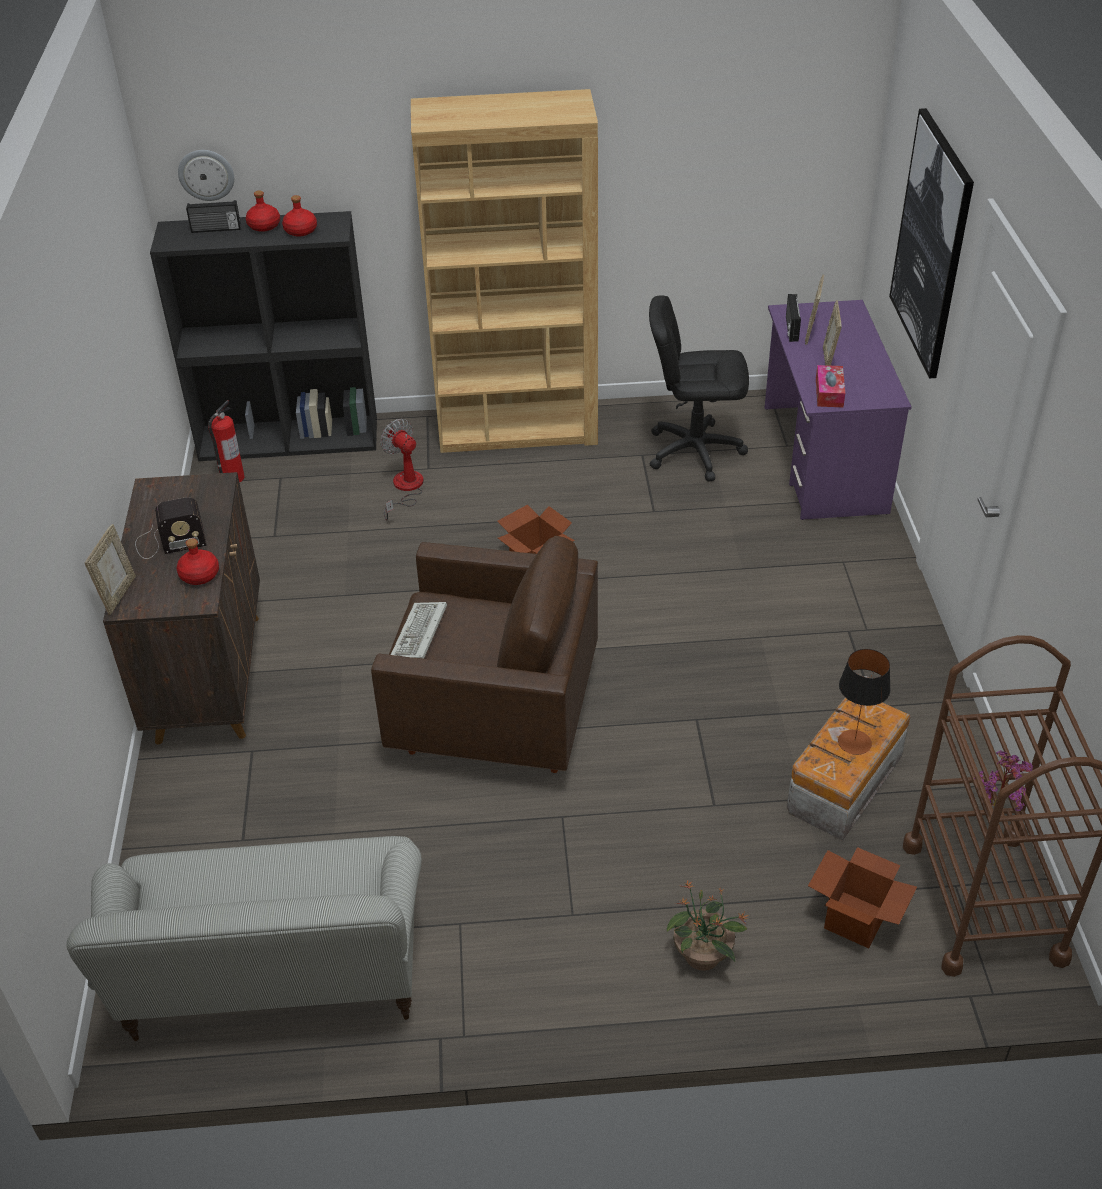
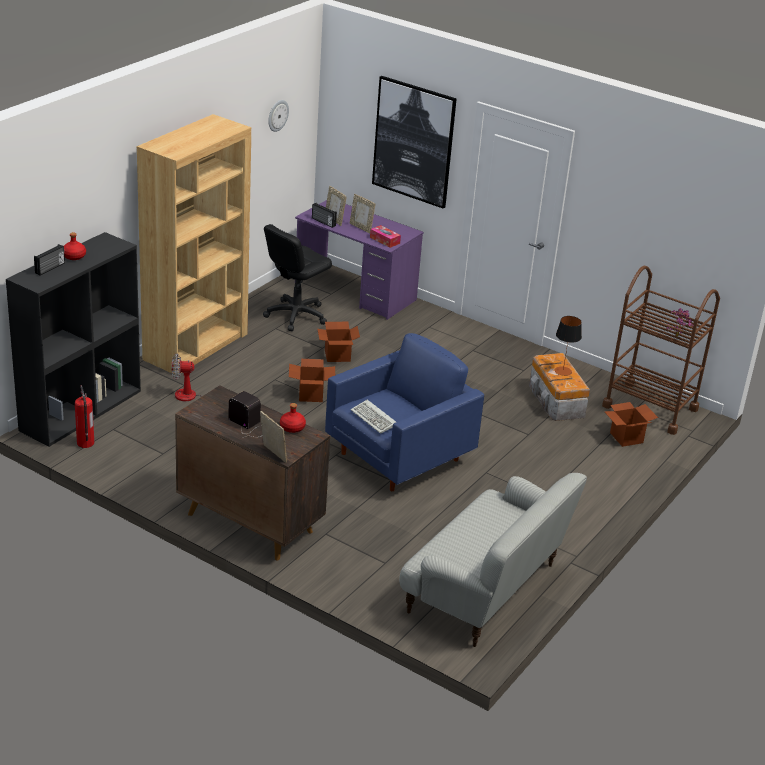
camera: 55 degrees left, 10 degrees down
(168, 542) = (250, 425): radio -> radio turned 75 degrees counterclockwise
(206, 174) = (29, 235): wall clock -> wall clock (277, 115)
(300, 231) = (100, 251): red bottle -> none
(493, 715) = (398, 458): brown armchair -> blue armchair
(654, 532) = (337, 355): none -> cardboard box
(703, 956) = (603, 479): potted plant -> none

